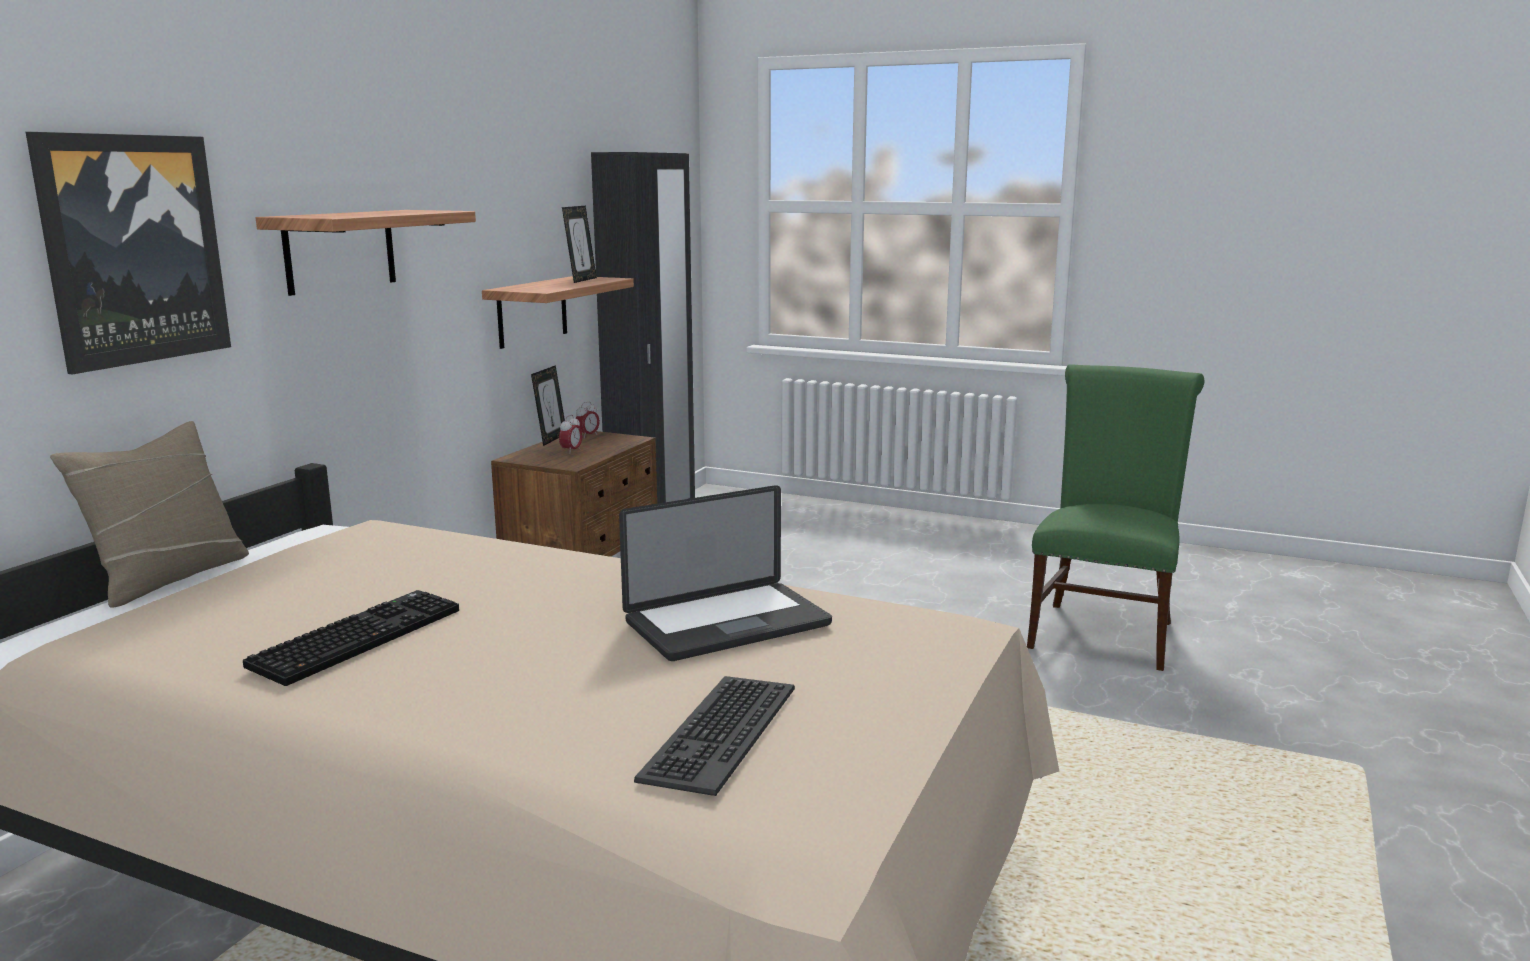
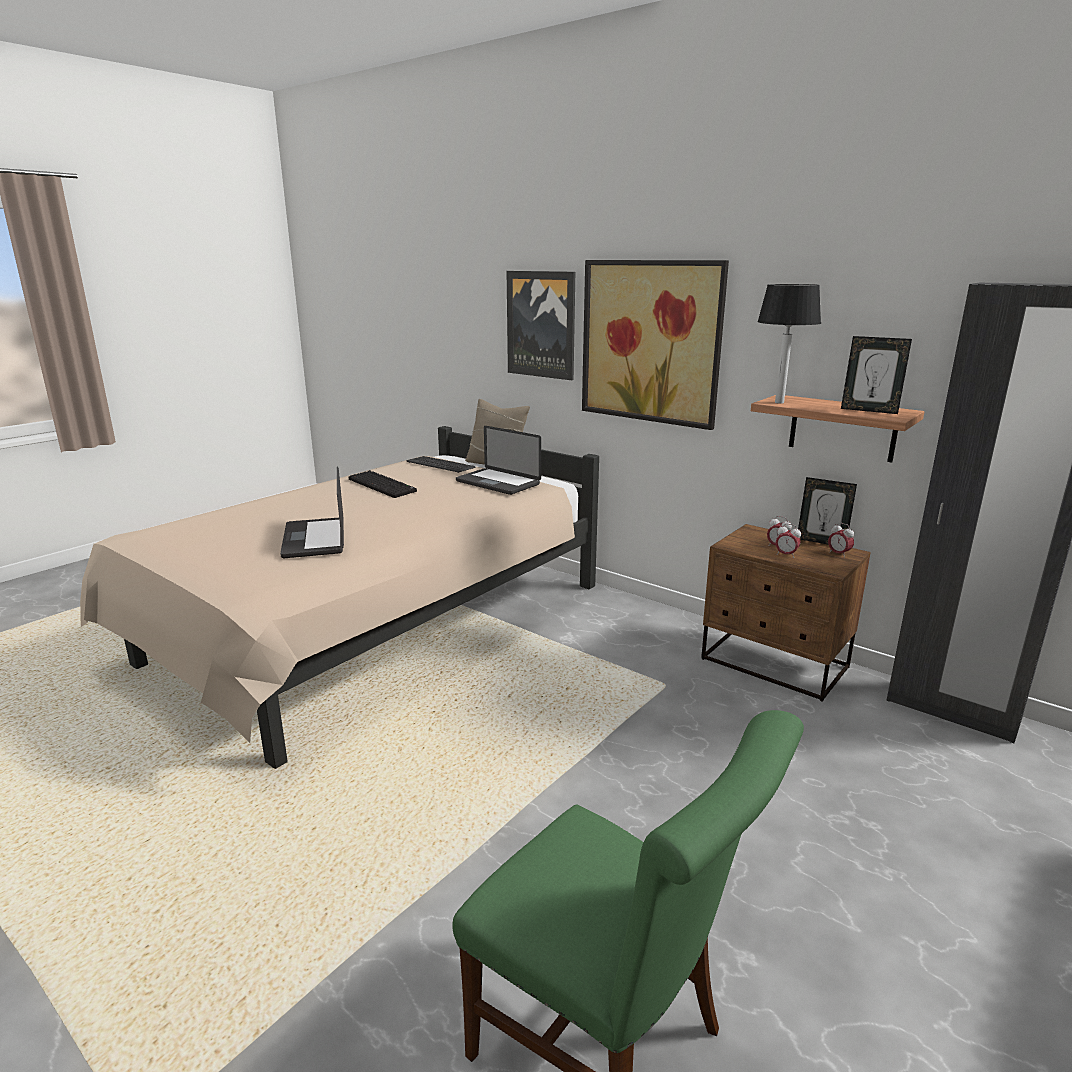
camera: 105 degrees right, 5 degrees up
(340, 251) = (650, 342): shelf -> picture
(355, 550) = (497, 483): none -> laptop
(541, 289) = (779, 402): none -> table lamp
(596, 449) = (786, 555): none -> alarm clock
(718, 733) = (216, 529): keyboard -> keyboard (441, 465)

